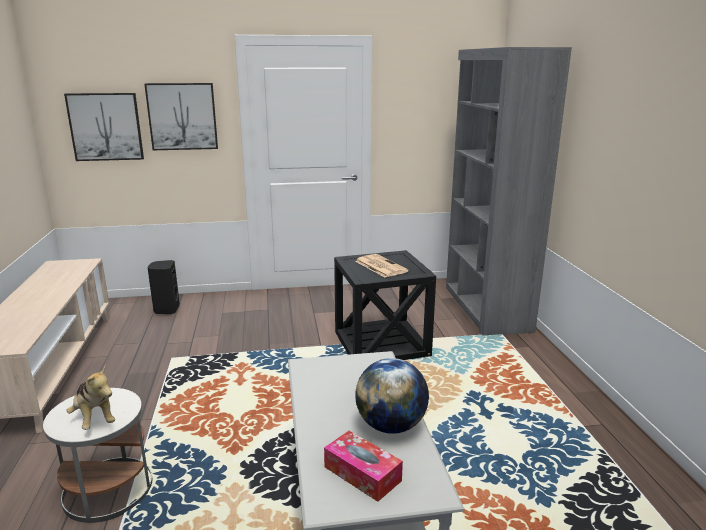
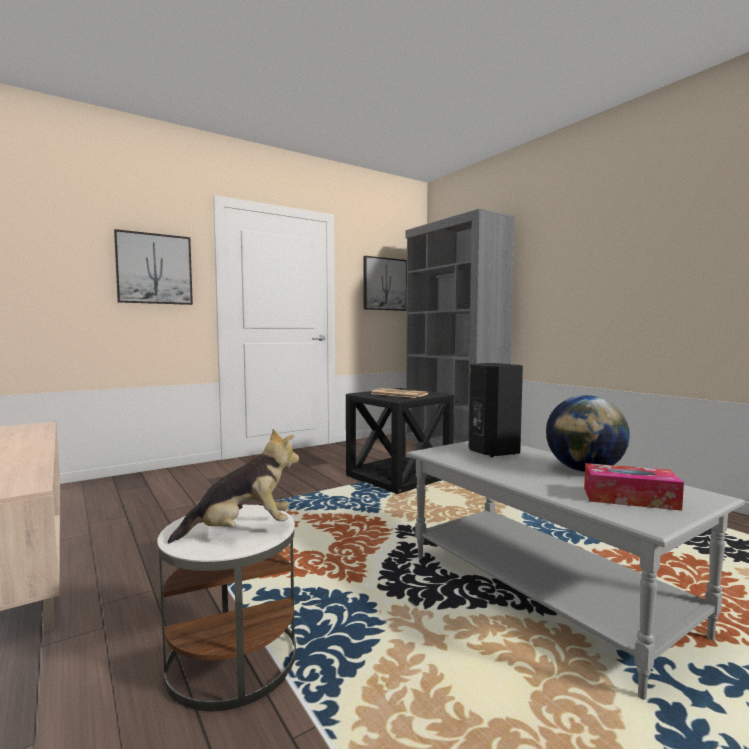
camera: 25 degrees left, 15 degrees down
(94, 418) = (242, 531): plush toy -> plush toy turned 45 degrees counterclockwise
(106, 127) = (59, 273): picture -> picture (384, 284)
(166, 310) = (133, 486): black speaker -> black speaker (491, 452)

